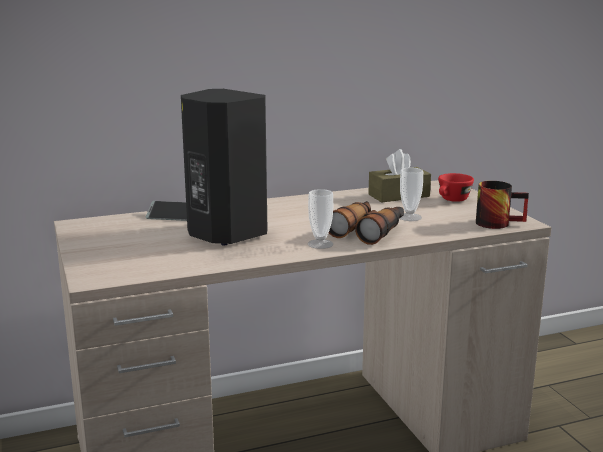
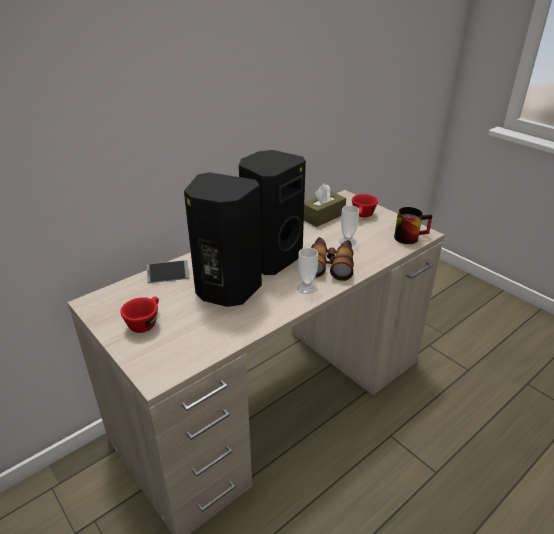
camera: 20 degrees left, 15 degrees up
(116, 243) = (145, 322): none -> red cup
(299, 218) = (270, 259): none -> black speaker

